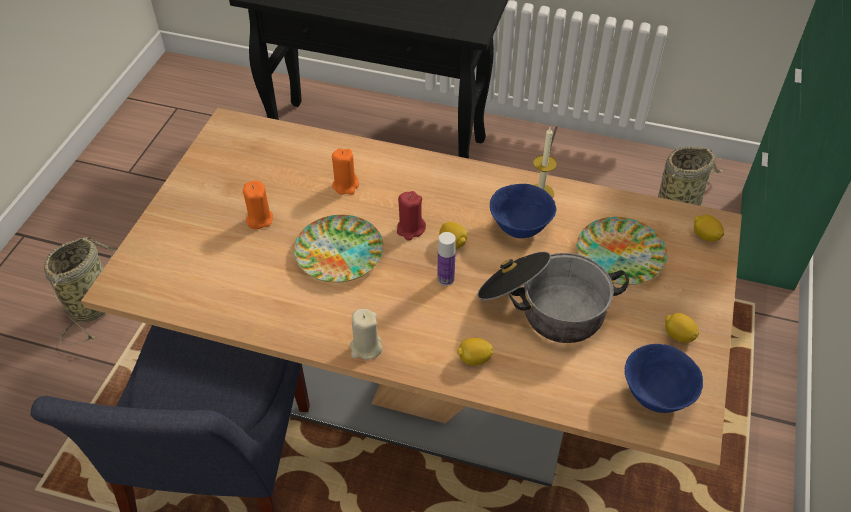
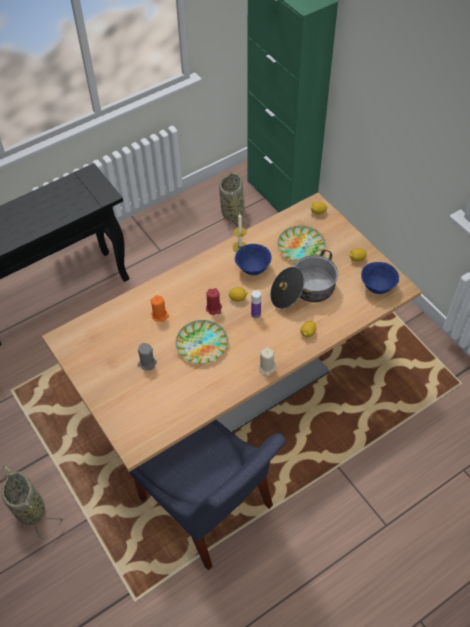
camera: 50 degrees left, 5 degrees up
(259, 219) = (147, 363): orange candle -> grey candle

